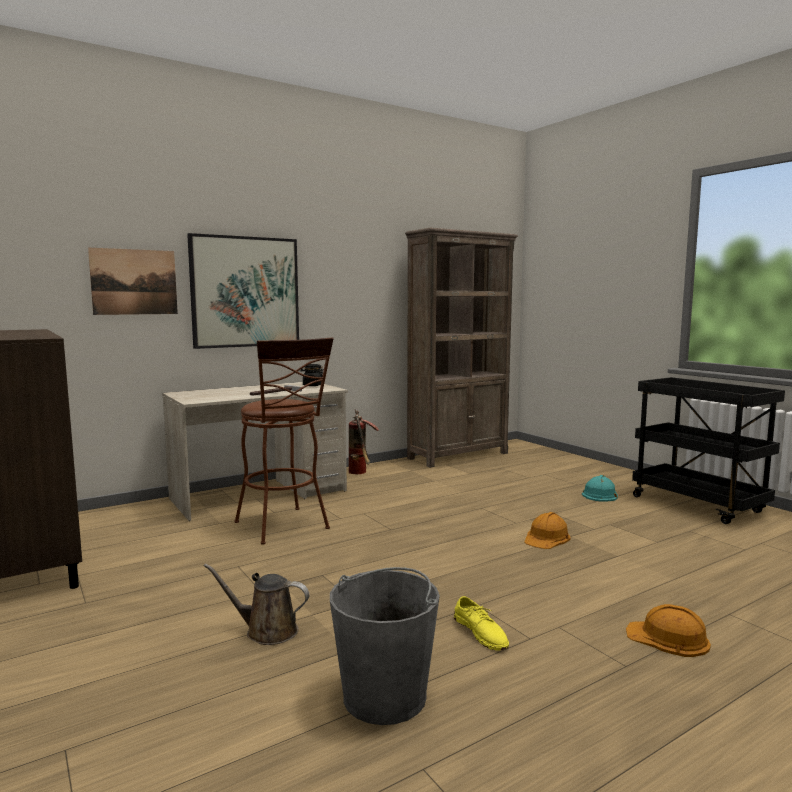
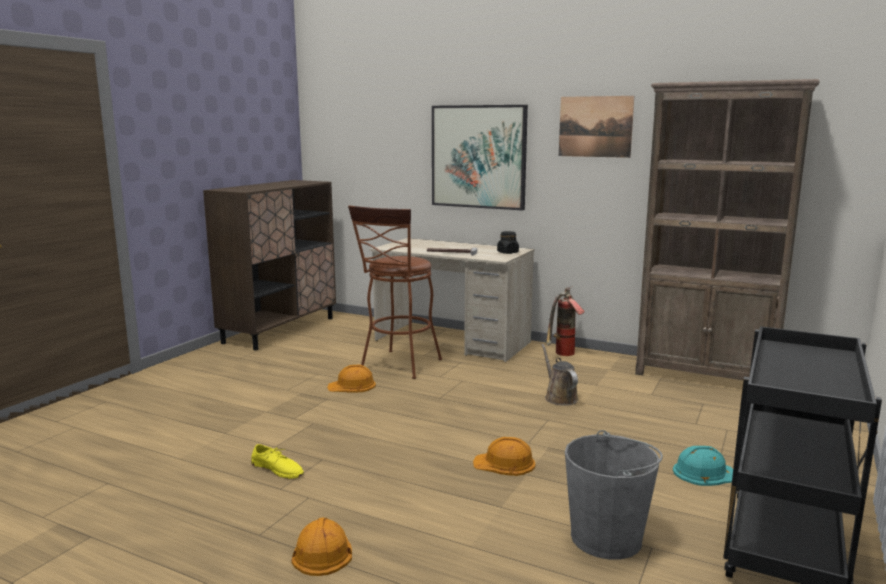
camera: 60 degrees right, 5 degrees up
(134, 282) = (396, 147): picture -> picture (595, 126)
(266, 631) = (235, 406): brown watering can -> brown watering can (559, 397)
(304, 556) = (352, 386): none -> orange hard hat
(385, 696) = (177, 456): grey bucket -> grey bucket (607, 538)
(481, 632) = (277, 469): yellow shoe -> yellow shoe turned 90 degrees counterclockwise

